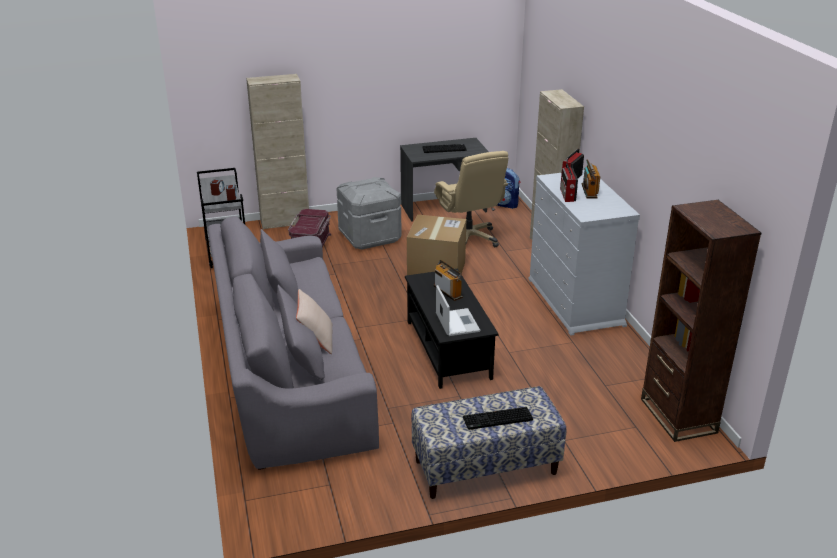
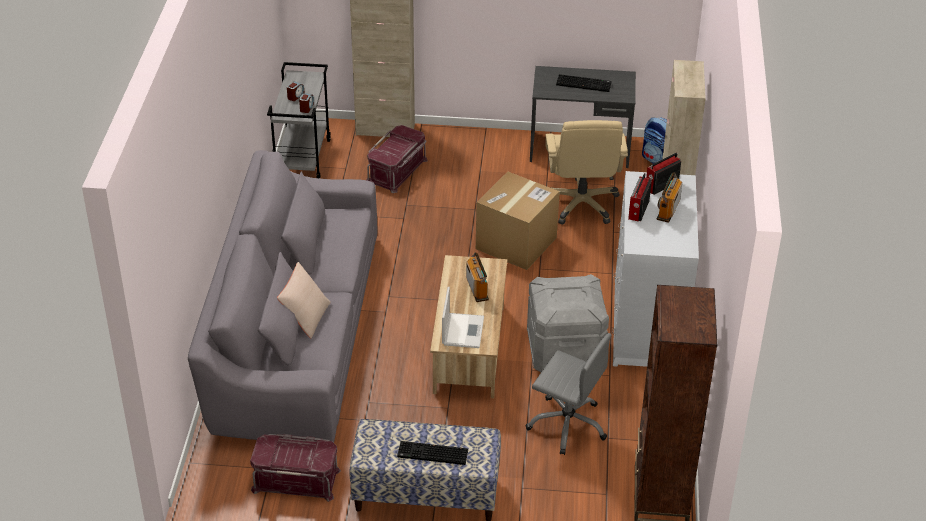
camera: 20 degrees right, 10 degrees up
(359, 487) = (296, 479): none -> red storage box
(369, 237) = (468, 174): grey storage box -> grey storage box (564, 352)
(447, 349) = (468, 348): black coffee table -> beige coffee table
(566, 384) = (567, 424): none -> grey office chair

